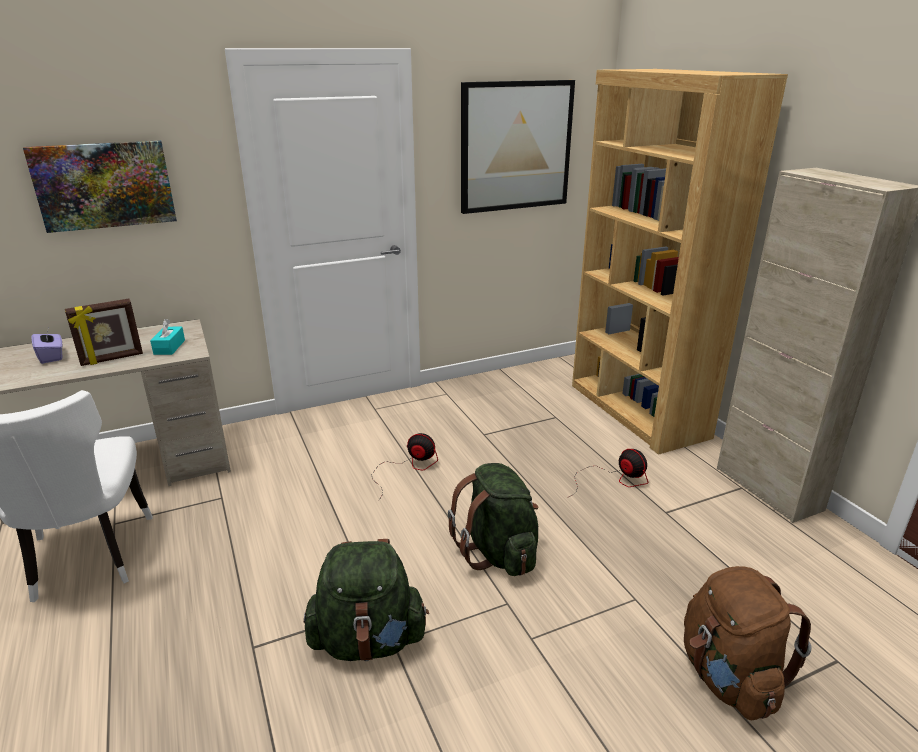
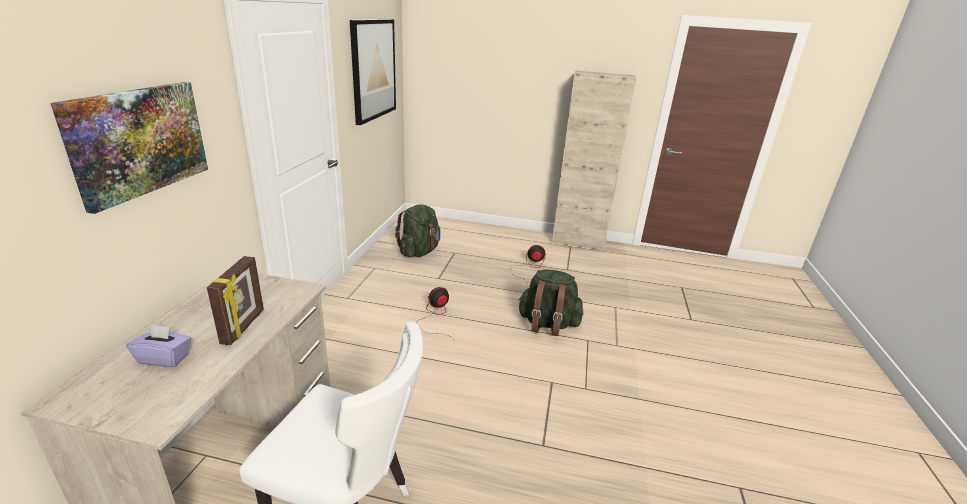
camera: 55 degrees left, 0 degrees up
(169, 347) = (272, 295): turquoise tissue box -> none
(368, 641) = (576, 396): green backpack -> green backpack (419, 252)
(636, 411) = (482, 233): brown bookcase -> none
(728, 677) = (674, 312): brown backpack -> none

